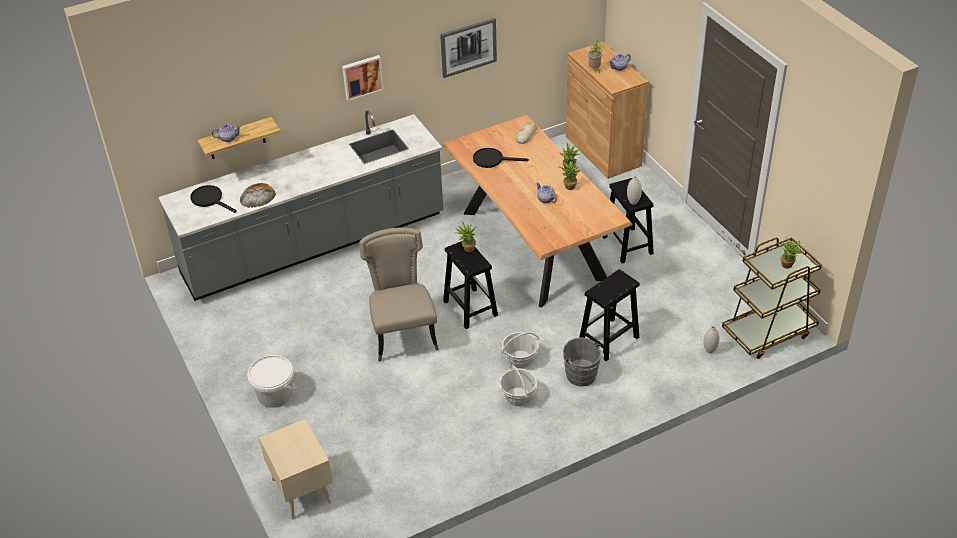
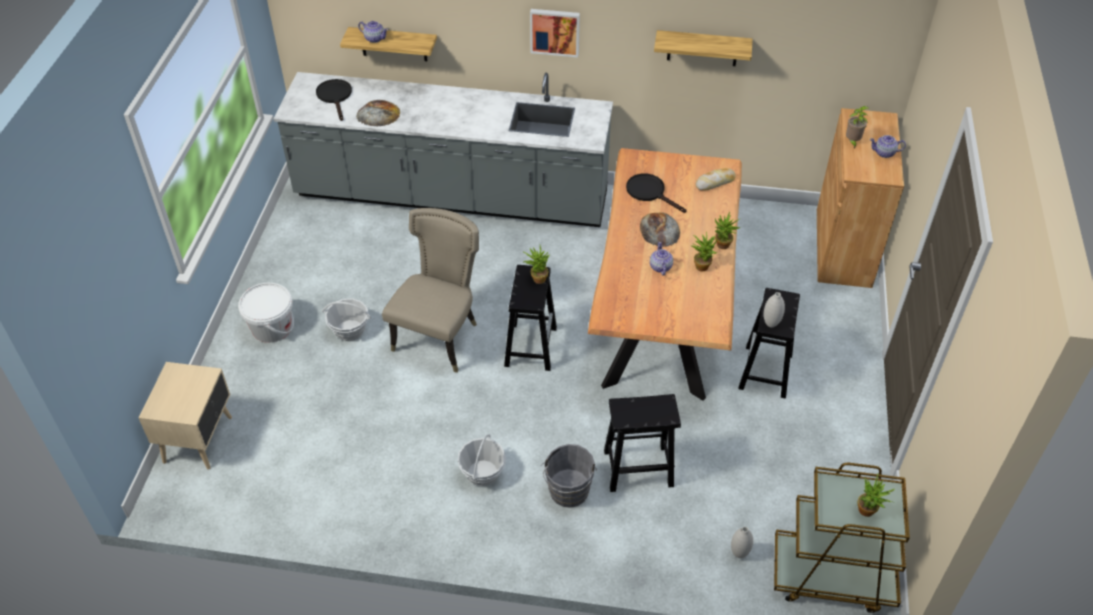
camera: 35 degrees right, 5 degrees up
(468, 47) = (702, 48): picture -> shelf
(520, 359) = (525, 433): basket -> basket (349, 330)
(522, 179) = (659, 230): none -> bread

